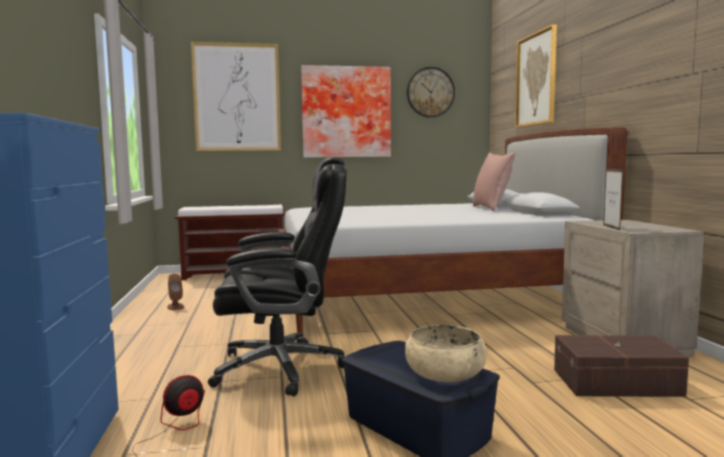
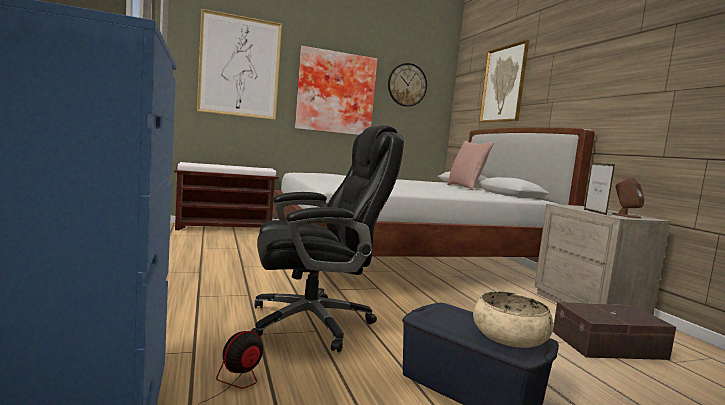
camera: 10 degrees left, 0 degrees up
(175, 307) = (180, 255): brown speaker -> brown speaker (625, 216)

